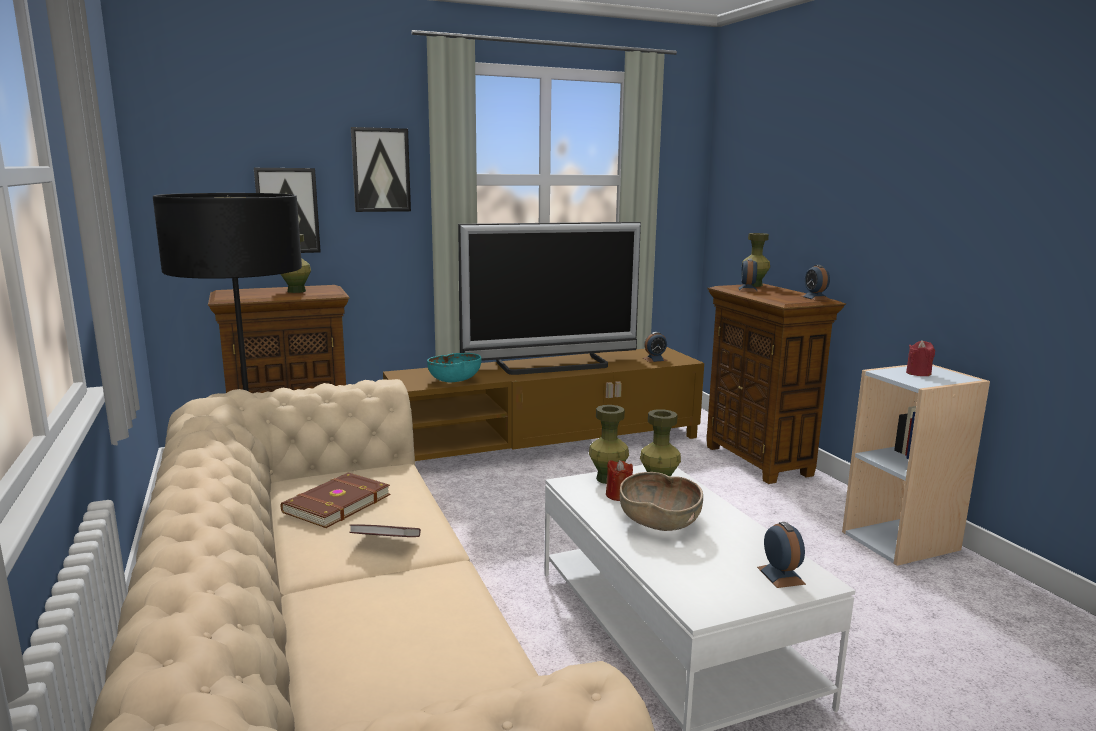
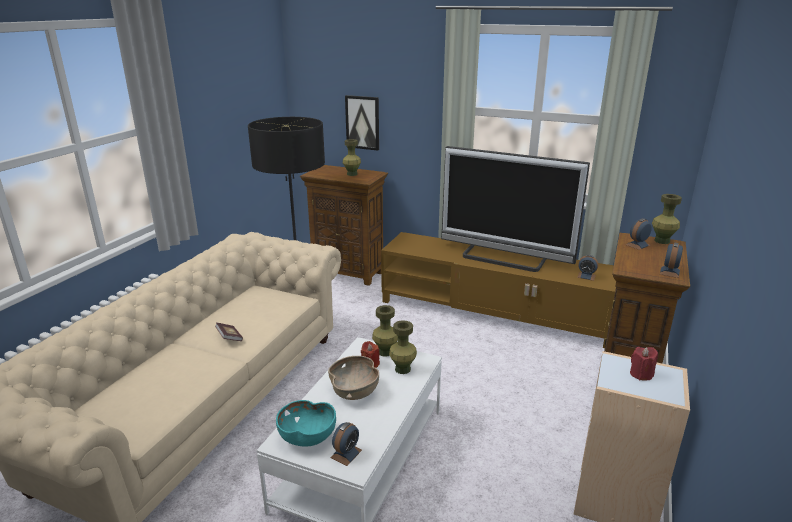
camera: 45 degrees right, 10 degrees up
(335, 503) = (248, 308): brown book -> none
(381, 170) = (417, 101): picture -> none
(455, 381) = (423, 251): turquoise bowl -> turquoise bowl (307, 437)

